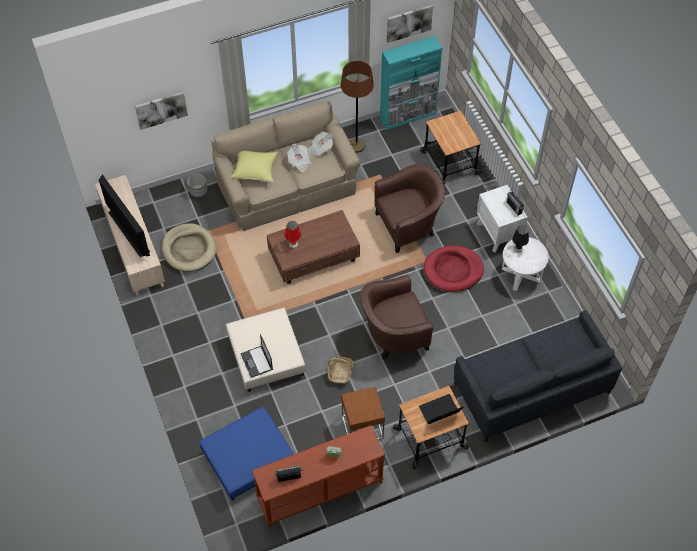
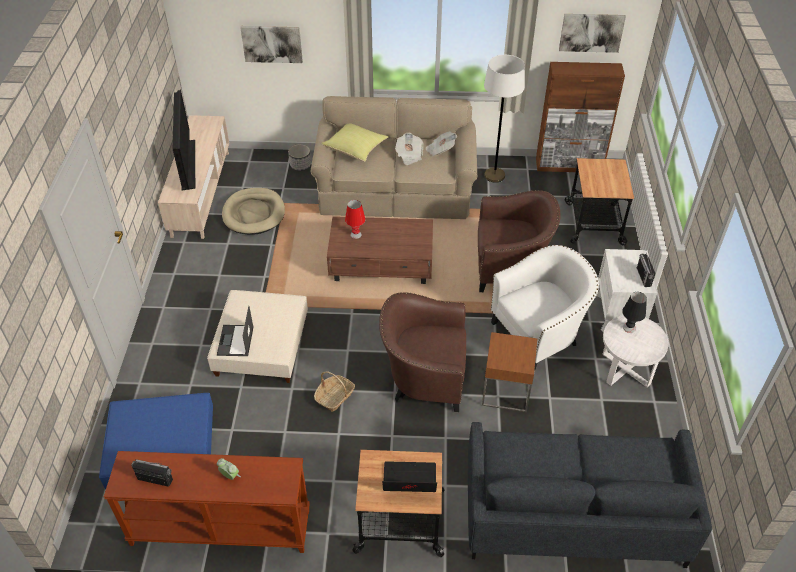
camera: 25 degrees right, 10 degrees down
(356, 146) = (494, 175): brown floor lamp -> white floor lamp
(362, 427) = (322, 471): brown side table -> brown side table (506, 391)
(408, 116) = (569, 165): turquoise cabinet -> brown cabinet
(453, 270) = (539, 334): red dog bed -> white armchair

